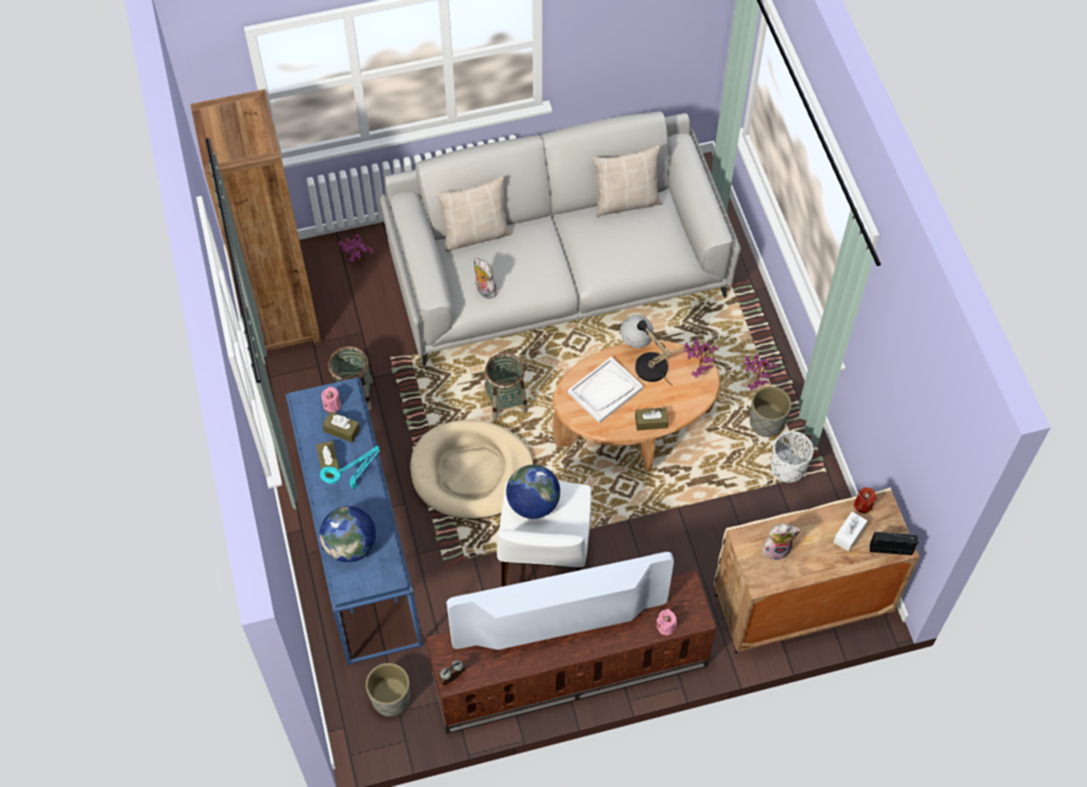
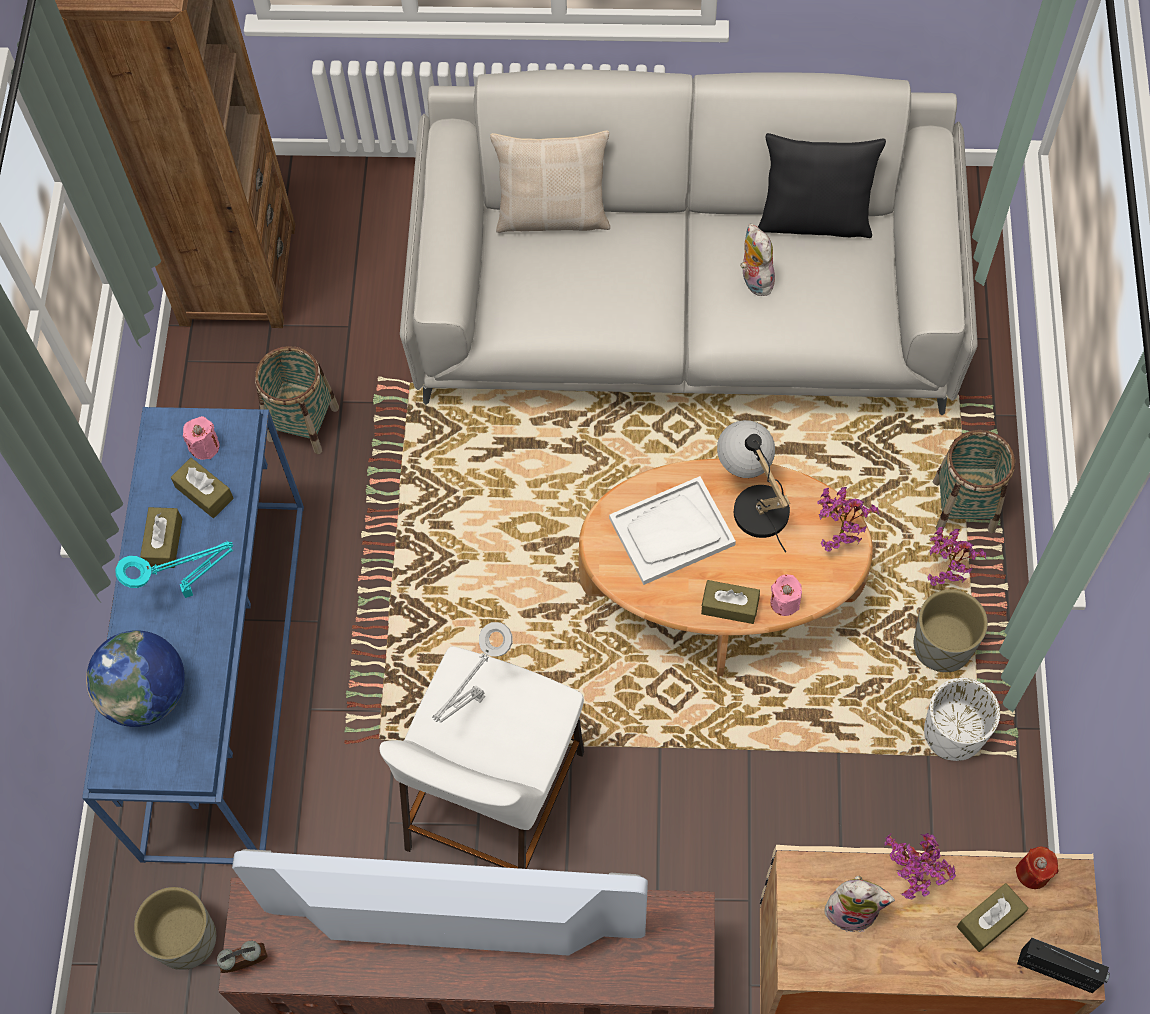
camera: 20 degrees right, 5 degrees up
(357, 261) = (382, 211): potted plant -> potted plant (913, 878)
(472, 472) = (439, 599): beige dog bed -> none
(484, 290) = (534, 311): plush toy -> plush toy (754, 279)
(506, 402) = (532, 497): basket -> basket (964, 506)
(533, 503) = (476, 700): globe -> grey table lamp
(626, 201) = (814, 219): beige pillow -> black pillow
(665, 626) = (628, 979): pink candle -> pink candle (784, 602)
(849, 534) = (990, 920): white tissue box -> brown tissue box

